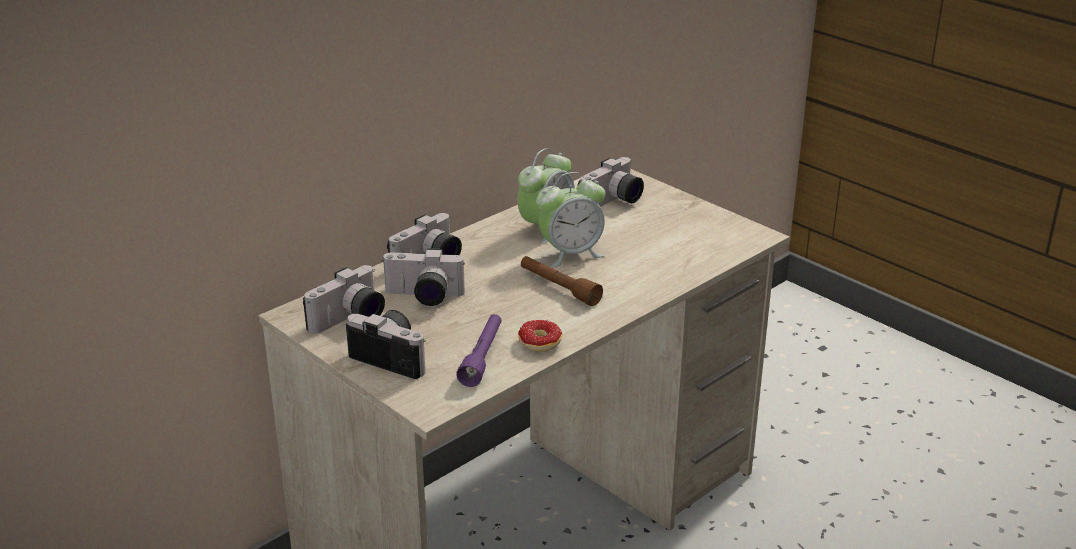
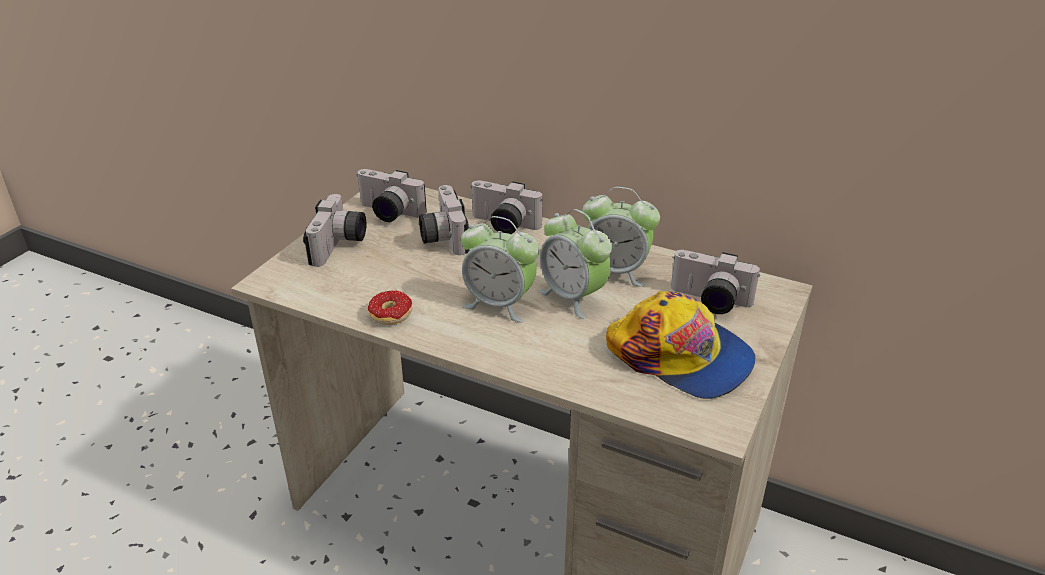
camera: 70 degrees right, 5 degrees up
(482, 357) = (353, 289): purple flashlight -> none
(559, 288) = (499, 304): brown flashlight -> alarm clock
(674, 229) = (681, 356): none -> cap

